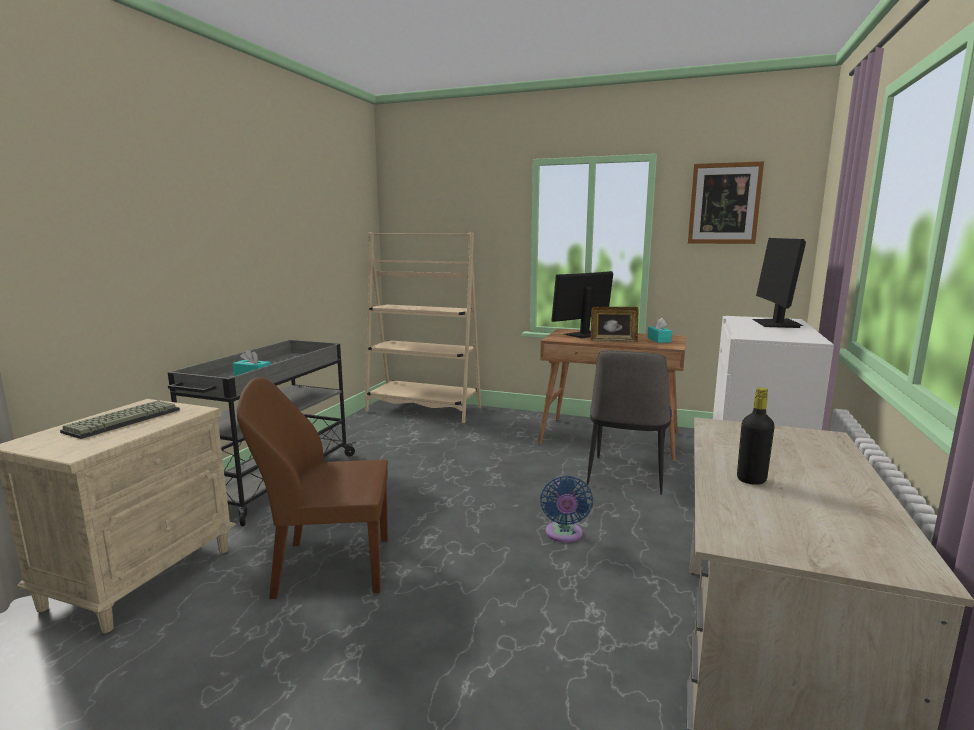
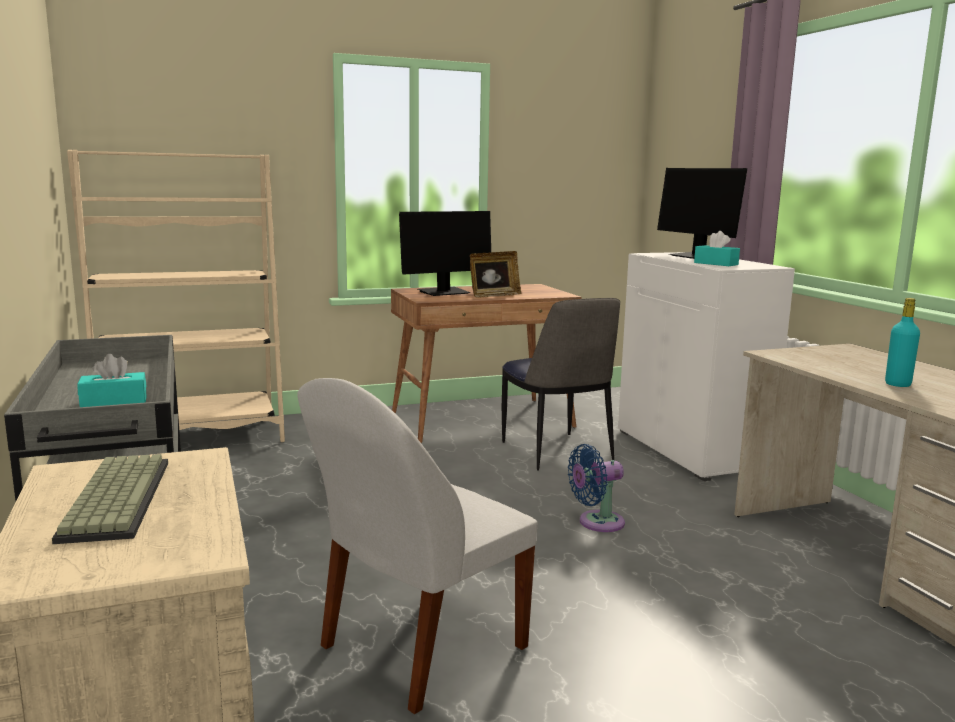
camera: 40 degrees left, 0 degrees up
(329, 567) = (419, 649): brown chair -> white chair
(564, 535) = (596, 523): blue fan -> blue fan turned 105 degrees clockwise
(584, 335) = (444, 292): monitor -> monitor turned 135 degrees counterclockwise
(658, 340) = (531, 290): turquoise tissue box -> turquoise tissue box (716, 264)
(724, 203) = (561, 129): picture -> none
(751, 480) = (897, 384): black bottle -> turquoise bottle

